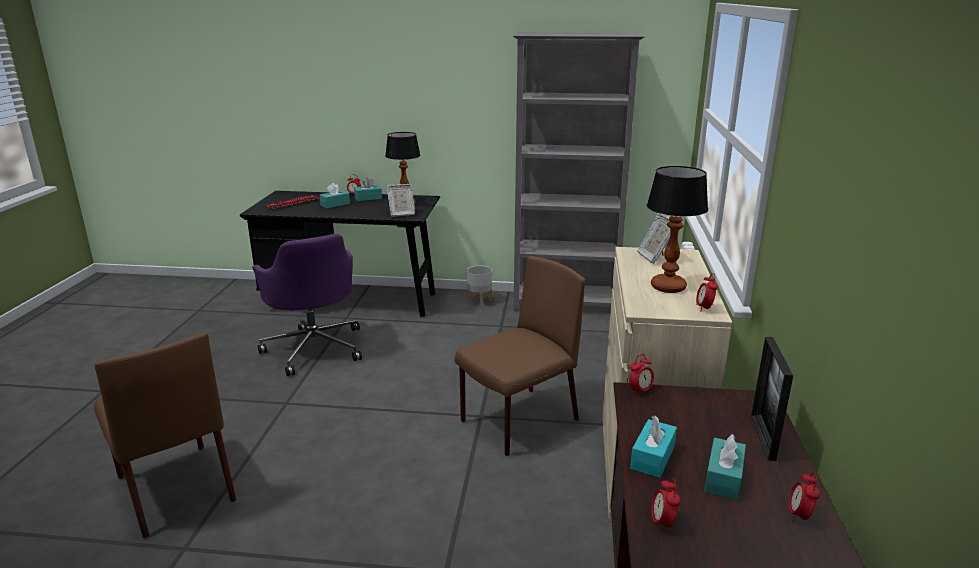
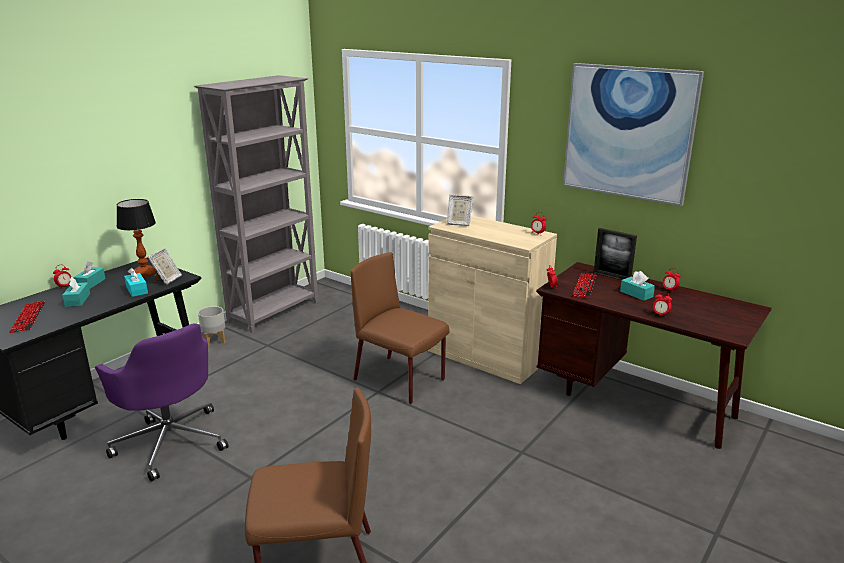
camera: 60 degrees left, 0 degrees up
(315, 348) = (171, 441): purple office chair -> purple office chair turned 45 degrees clockwise
(518, 421) = (400, 380): brown chair -> brown chair turned 45 degrees counterclockwise
(652, 457) = (611, 302): turquoise tissue box -> turquoise tissue box (137, 290)
(668, 287) = (503, 232): table lamp -> none
(681, 418) = (584, 286): none -> keyboard
(857, 163) = (628, 132): none -> picture

